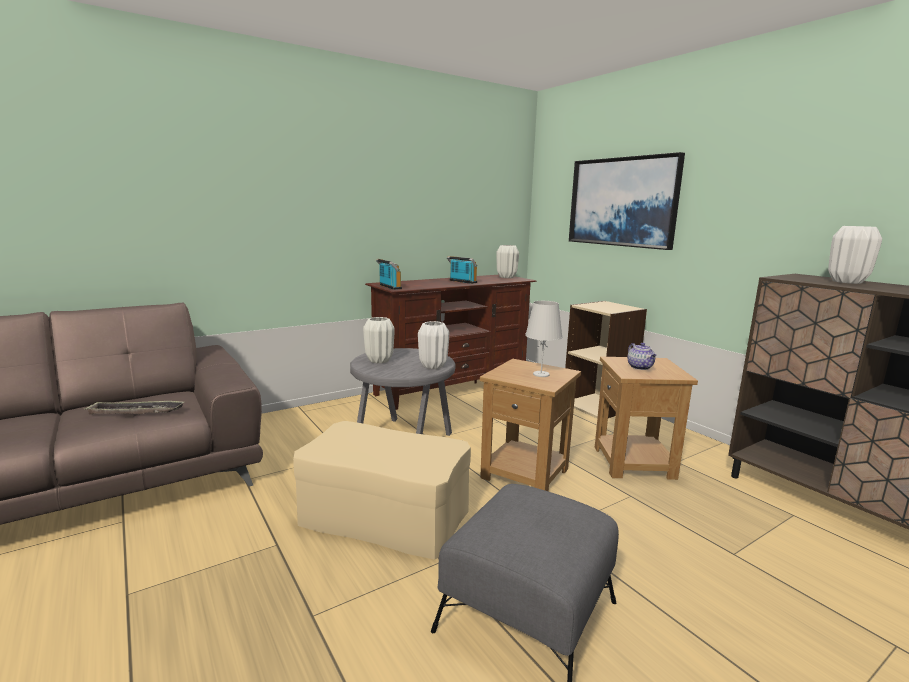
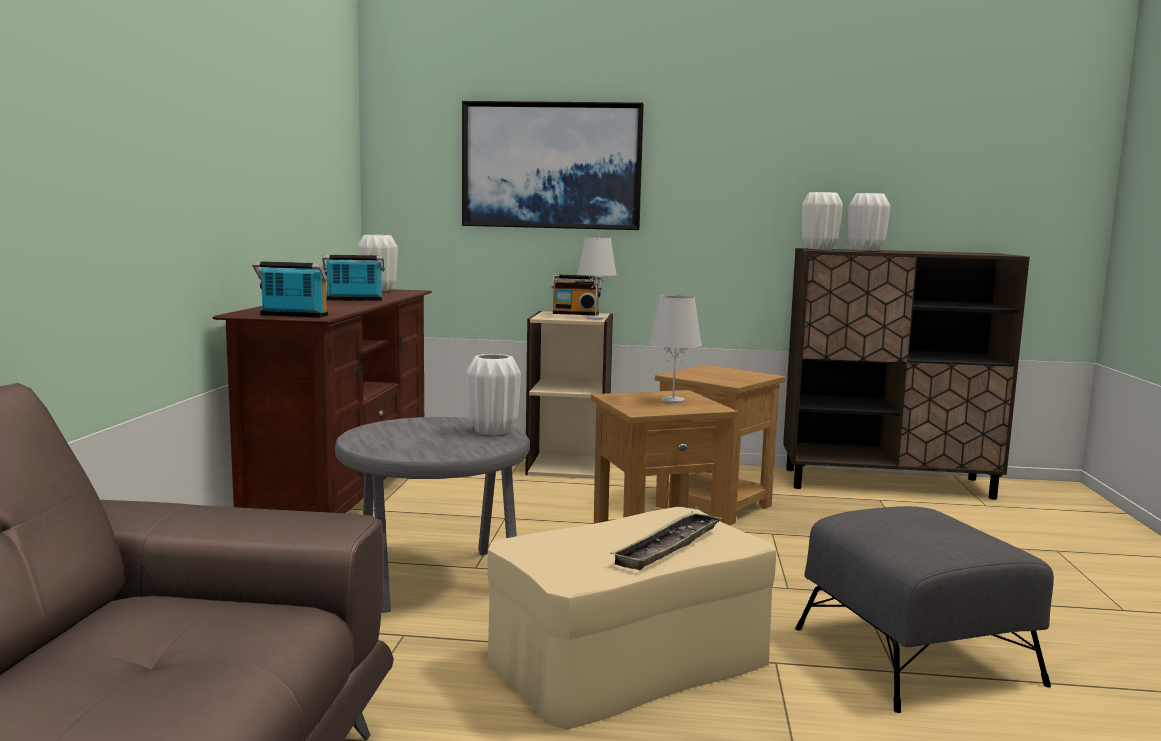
camera: 50 degrees left, 5 degrees down
(136, 412) = (172, 651): tray -> tray (668, 547)
(379, 360) = (398, 444): white vase -> white vase (818, 249)
(615, 310) = (595, 318): none -> white table lamp
(618, 305) = (576, 313): none -> radio
(640, 367) = (718, 376): teapot -> none

